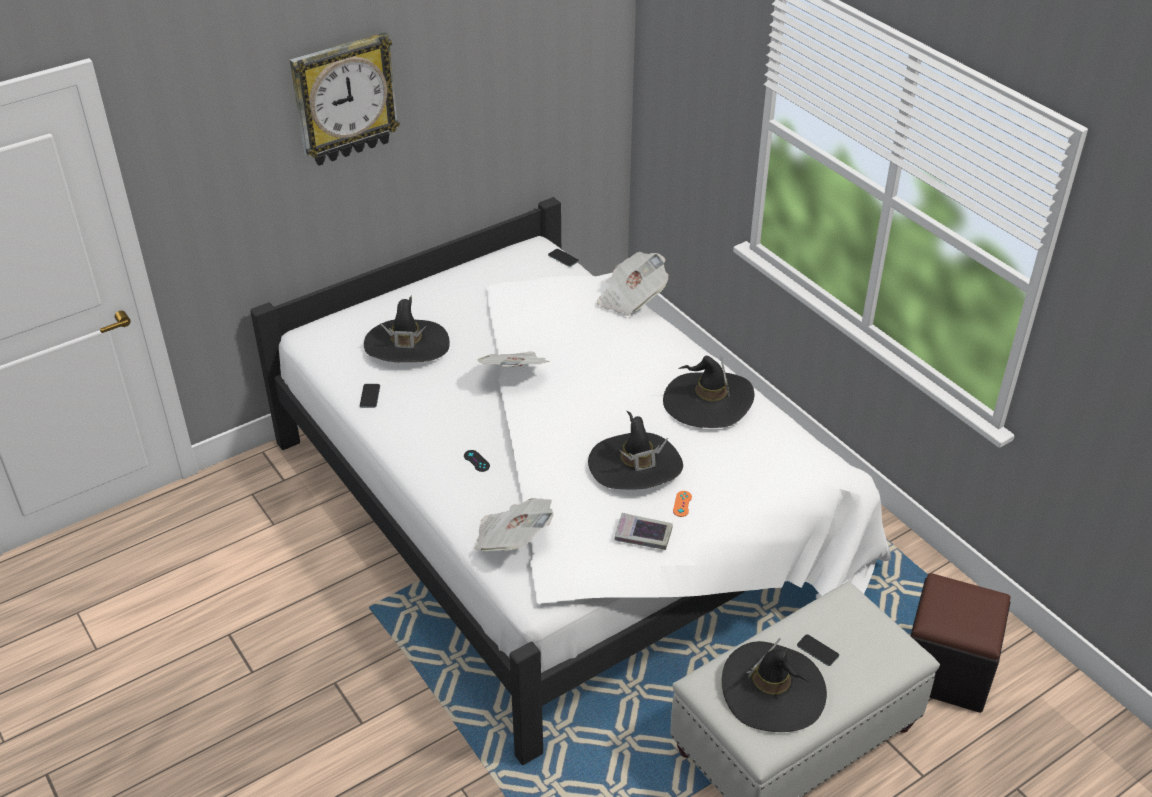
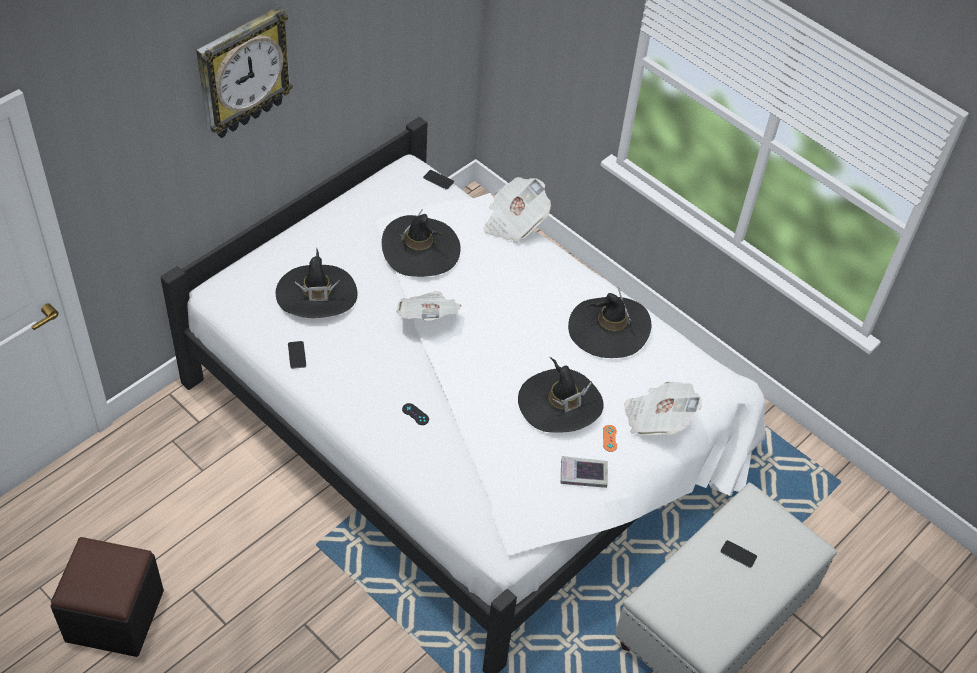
camera: 15 degrees left, 10 degrees up
(512, 539) = (469, 492): newspaper -> newspaper (657, 419)
(773, 690) = (709, 597): black hat -> black hat (420, 249)
(946, 669) = (825, 537): black ottoman -> black ottoman (114, 615)

